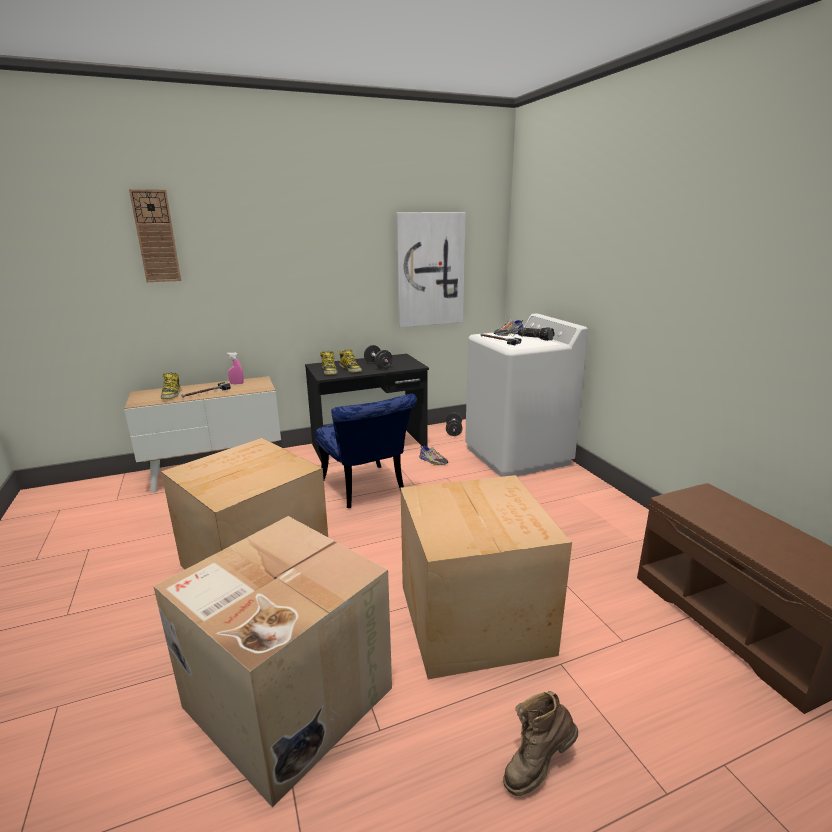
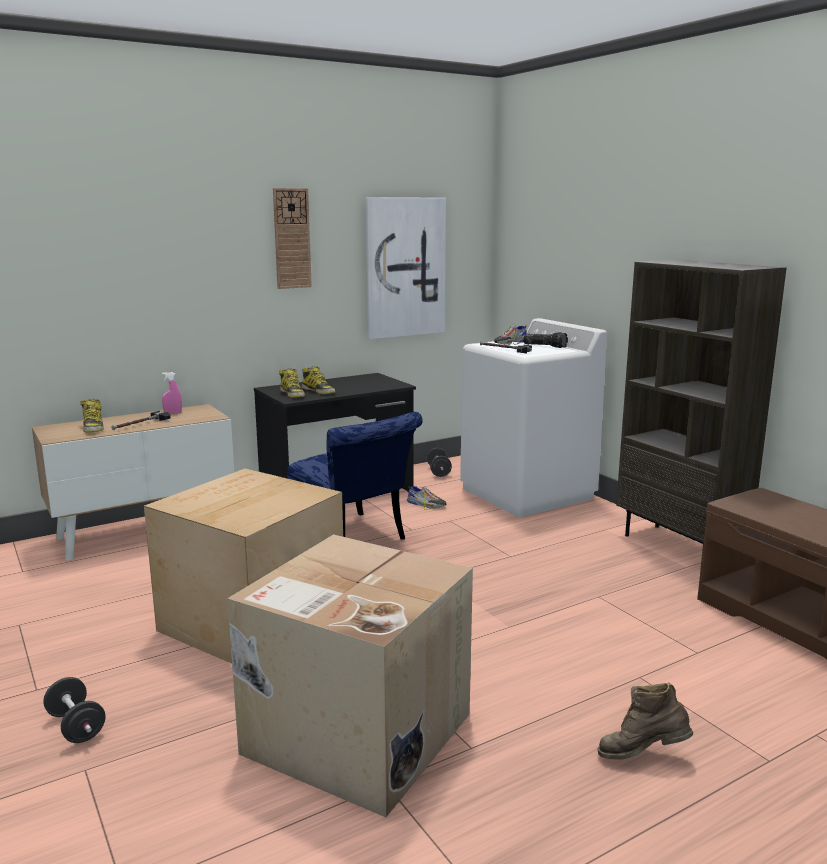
camera: 10 degrees left, 5 degrees down
(156, 236) = (76, 224): wall clock -> wall clock (292, 238)
(378, 365) = (351, 386): black dumbbell -> black dumbbell (76, 726)
(475, 616) = (535, 647): cardboard box -> none
(537, 765) = (642, 755): brown boot -> brown boot turned 45 degrees clockwise
(634, 520) = (680, 547): none -> brown bookcase

